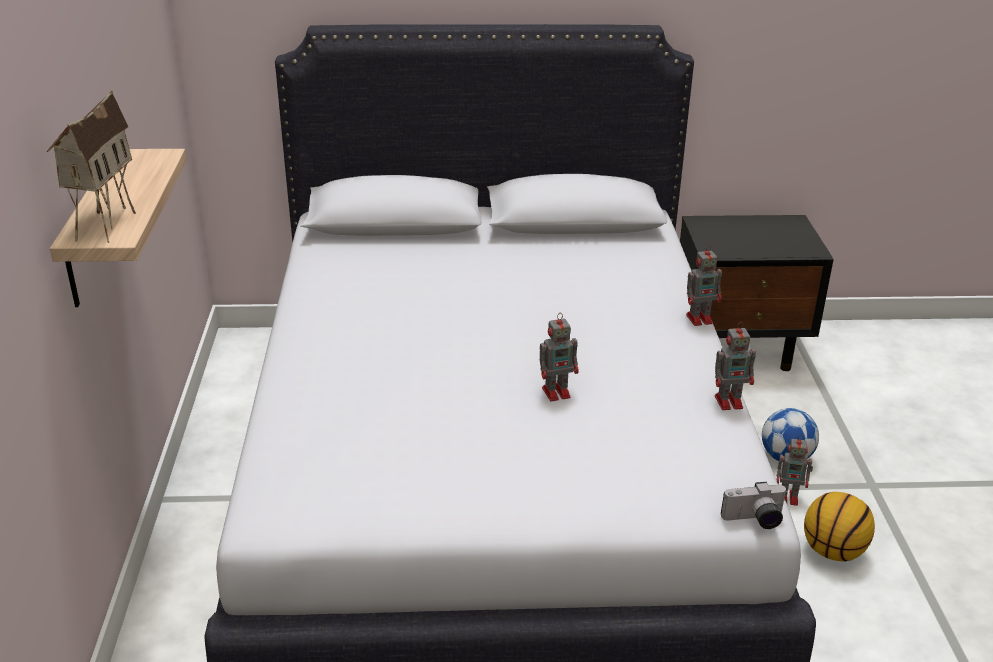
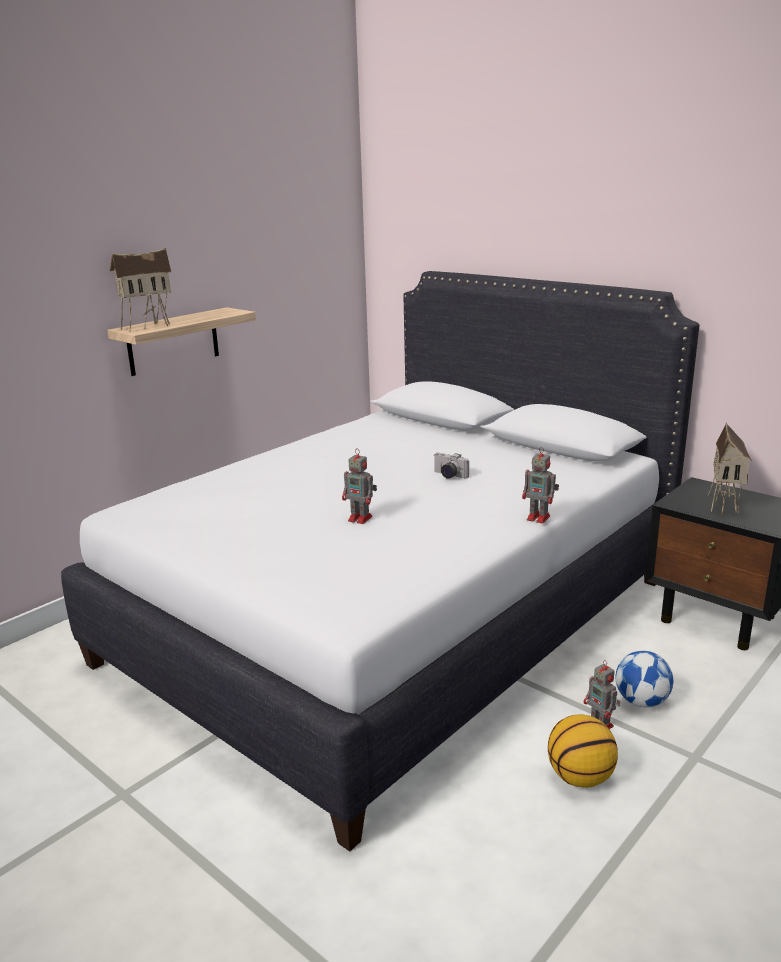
camera: 45 degrees right, 10 degrees down
(730, 401) = (460, 564): toy robot -> none
(751, 240) = (724, 506): none -> toy house
(754, 520) = (337, 625): camera -> camera (448, 476)

